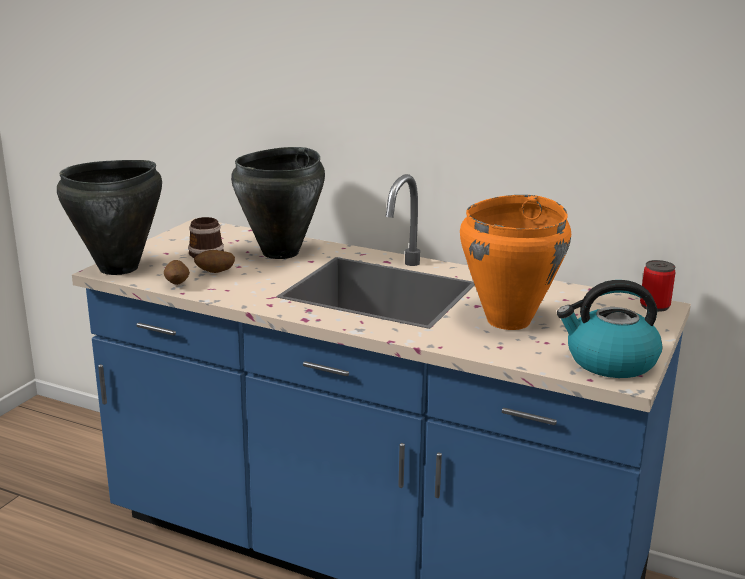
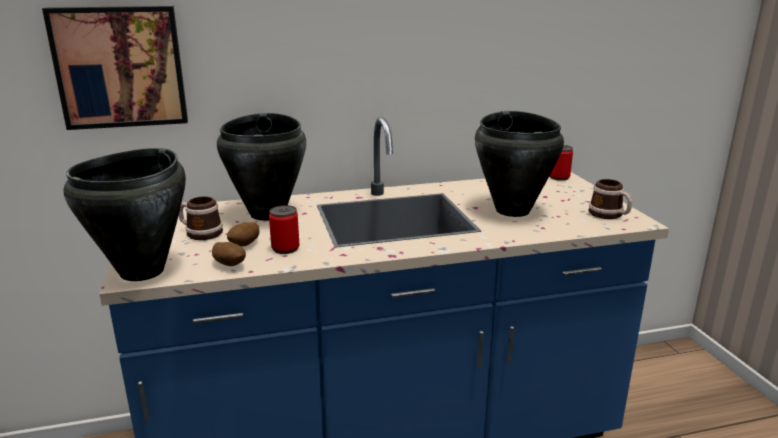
camera: 40 degrees left, 0 degrees up
(202, 82) = (120, 67): none -> picture
(238, 285) = (285, 248): none -> can
(509, 321) = (513, 210): orange cooking pot -> black cooking pot
(609, 362) = (609, 215): kettle -> mug

